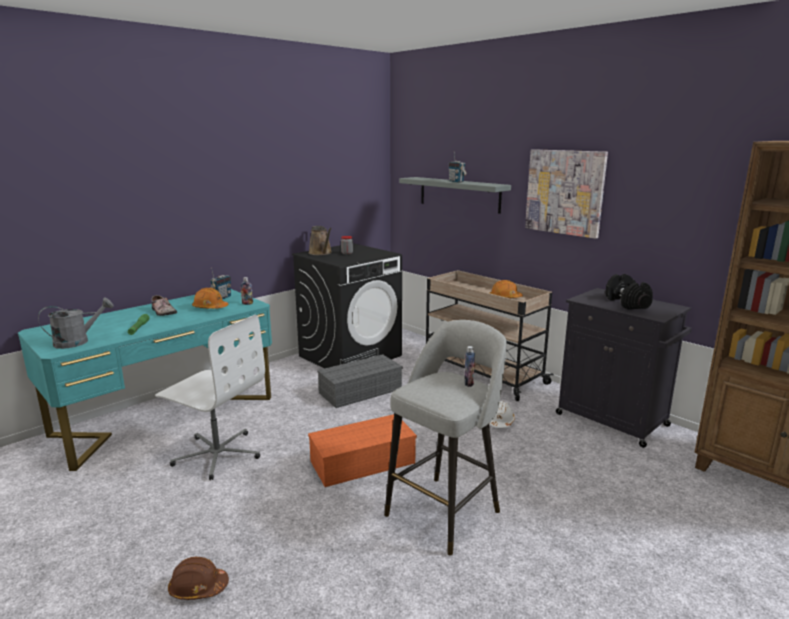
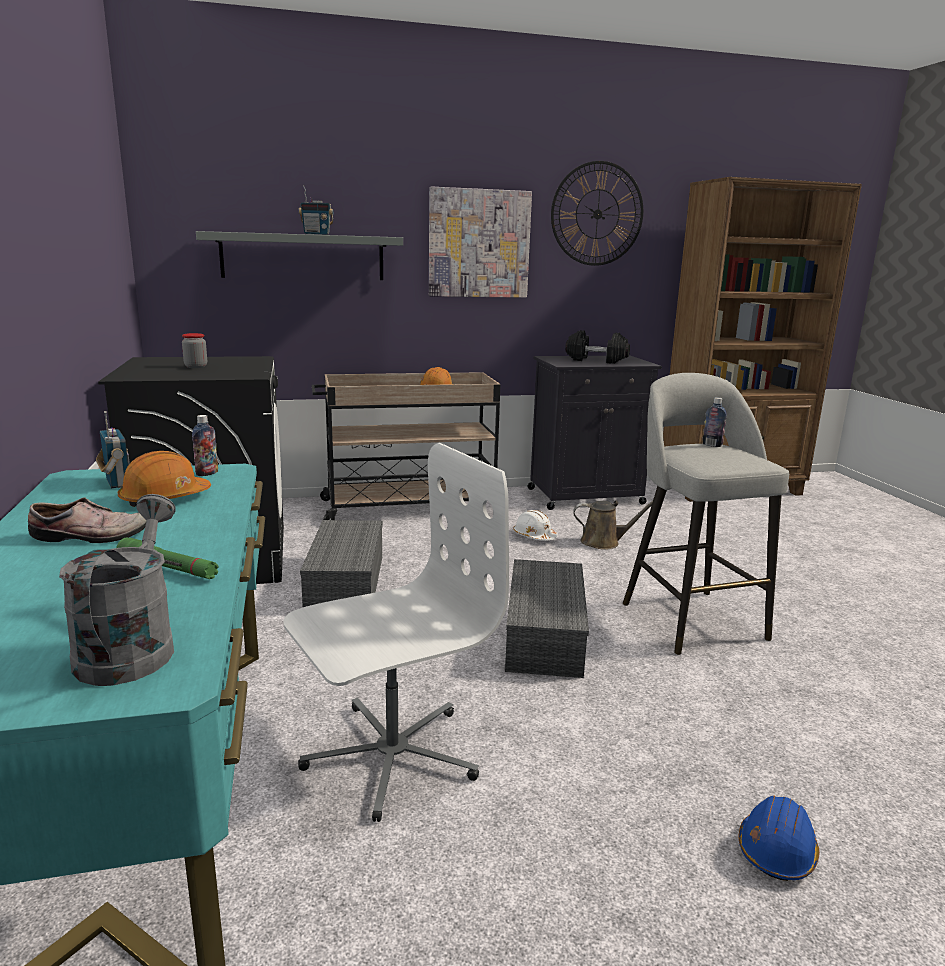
camera: 60 degrees left, 0 degrees up
(198, 588) = (777, 850): brown hard hat -> blue hard hat
(321, 253) = (151, 372): brown watering can -> brown watering can (604, 542)
(363, 461) = (543, 634): orange storage box -> grey storage box
(670, 171) = (597, 214): none -> wall clock

